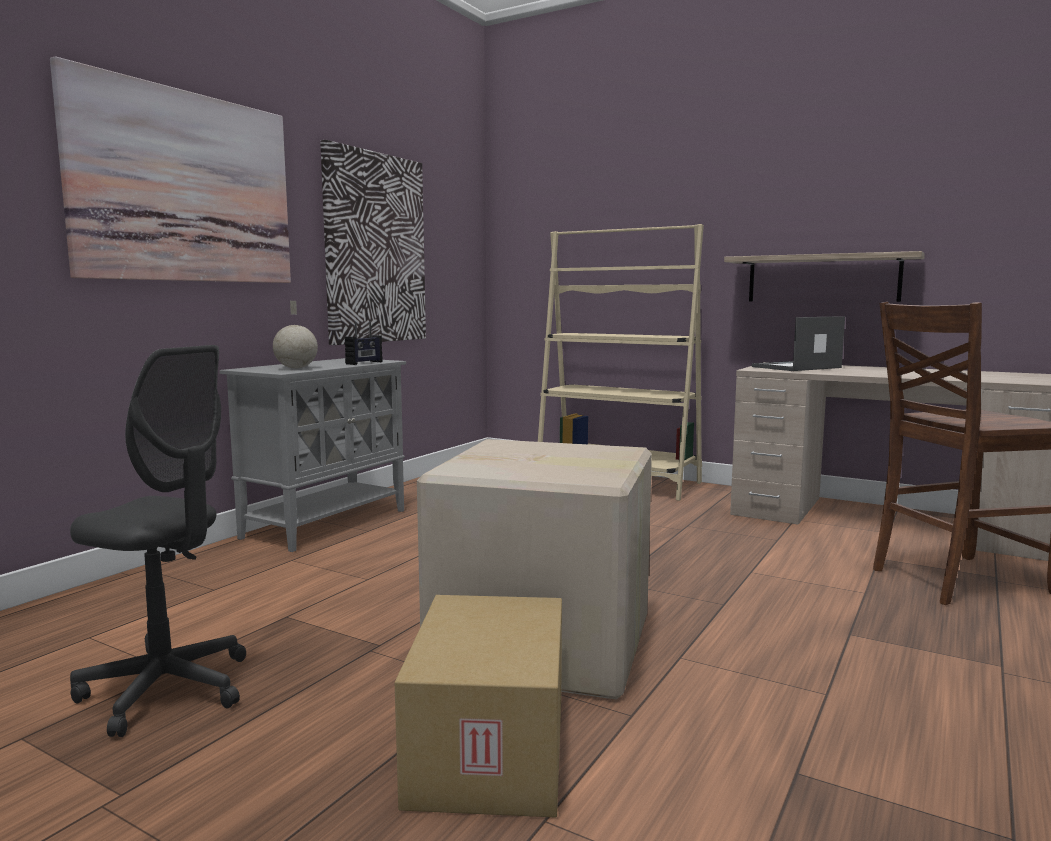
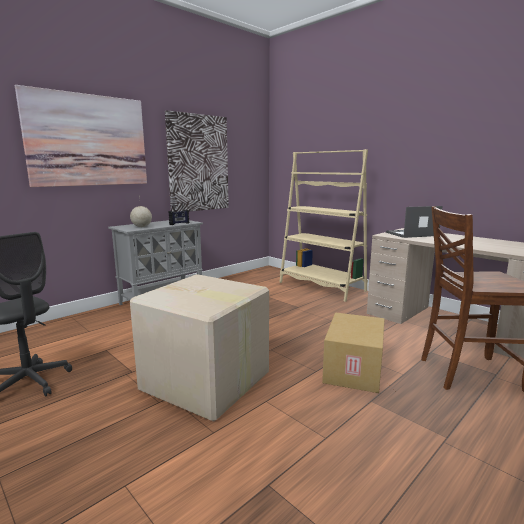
camera: 15 degrees right, 5 degrees up
(492, 750) = (133, 440): cardboard box -> cardboard box (354, 369)
(822, 278) = (437, 181): shelf -> none

